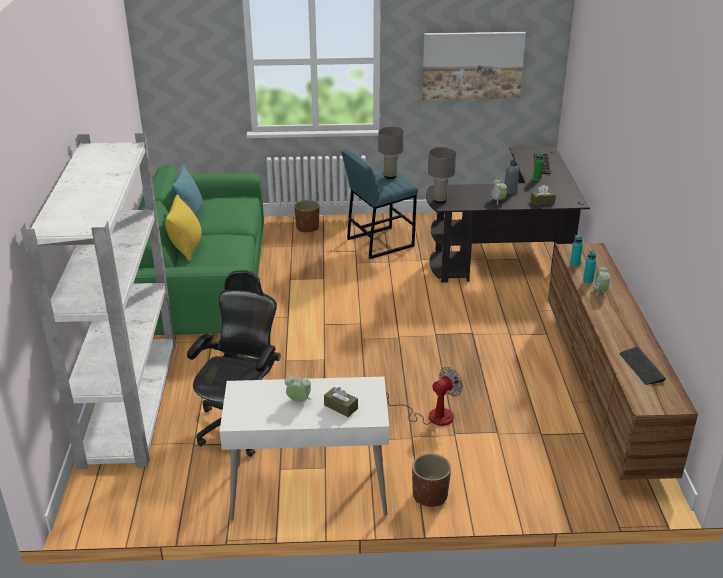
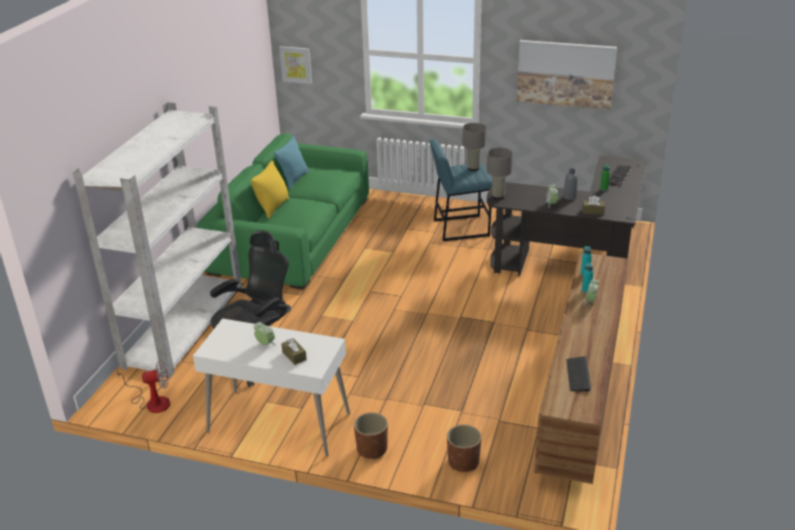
camera: 20 degrees right, 0 degrees up
(165, 85) = (296, 64): none -> picture
(307, 228) = (405, 205): brown planter -> brown planter (463, 462)
(431, 415) = (413, 385): fan -> fan (152, 402)

